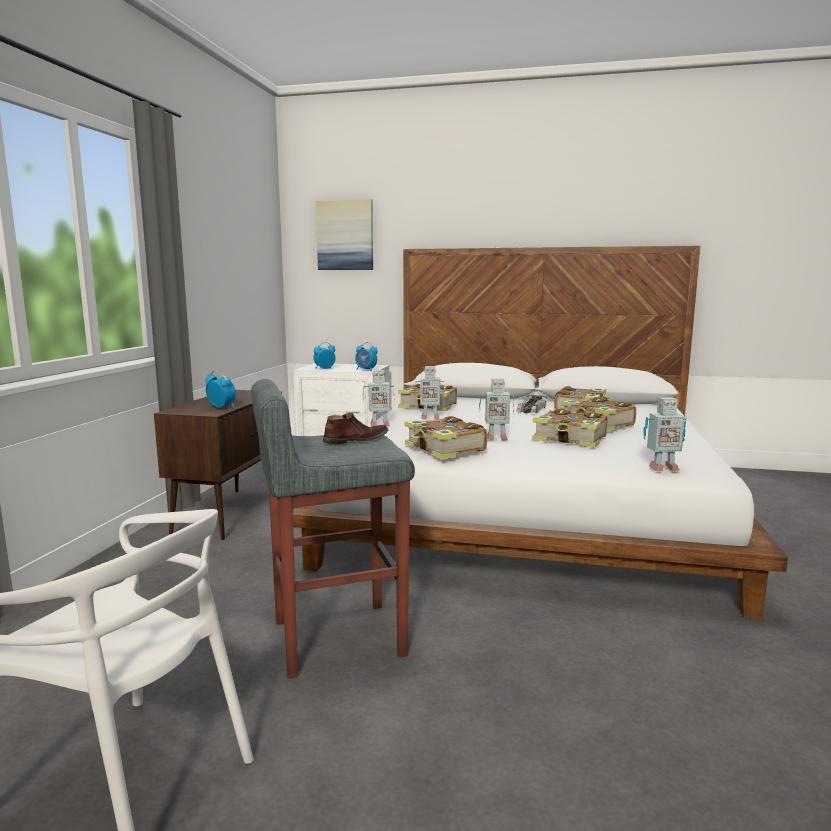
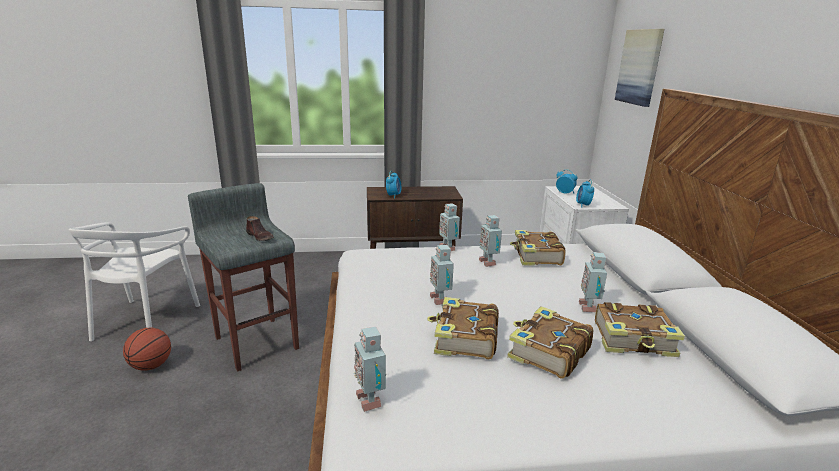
camera: 70 degrees right, 10 degrees up
(333, 753) = (151, 366): none -> basketball
(444, 449) = (378, 281): book -> none
(531, 410) = (589, 307): toy car -> toy robot

